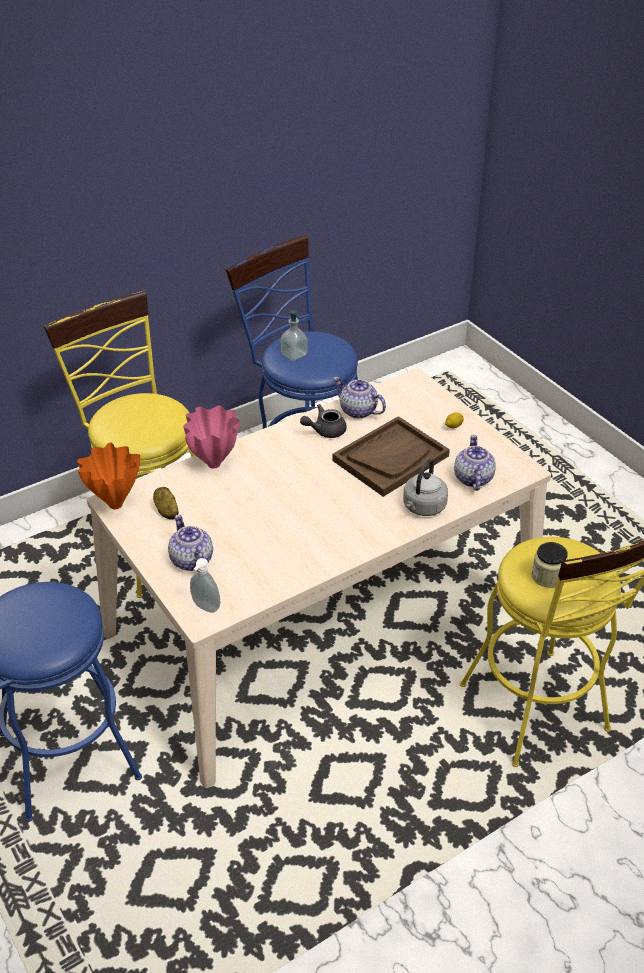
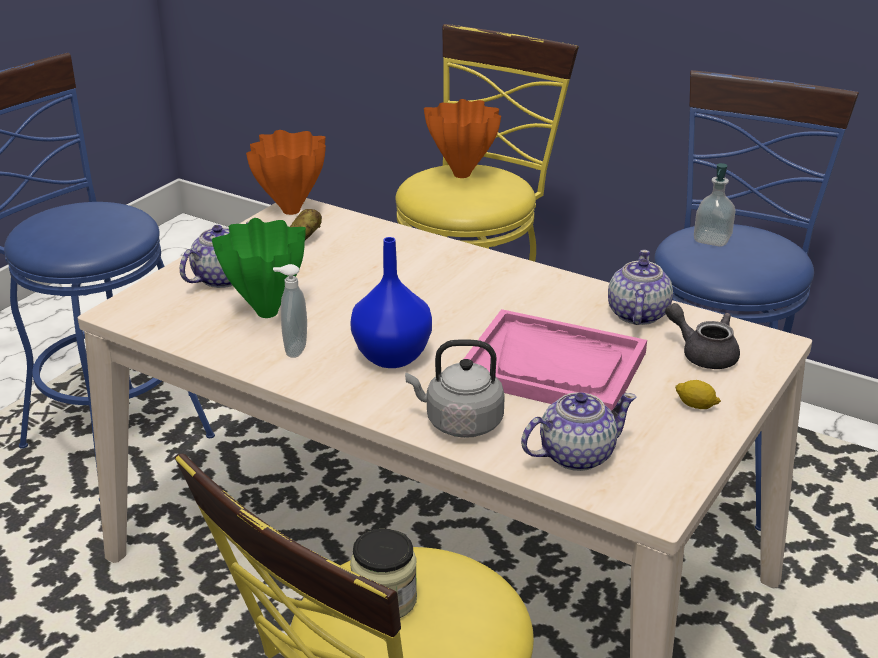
camera: 65 degrees right, 10 degrees down
(126, 414) = (463, 175): none -> orange vase
(205, 608) = (140, 308): soap dispenser -> soap dispenser (293, 349)
(215, 463) = (417, 245): pink vase -> none
(253, 550) = (267, 312): none -> green vase
(325, 431) = (562, 300): grey teapot -> grey teapot (703, 354)
(343, 512) = (393, 357): none -> blue vase
(390, 458) = (553, 367): brown tray -> pink tray

